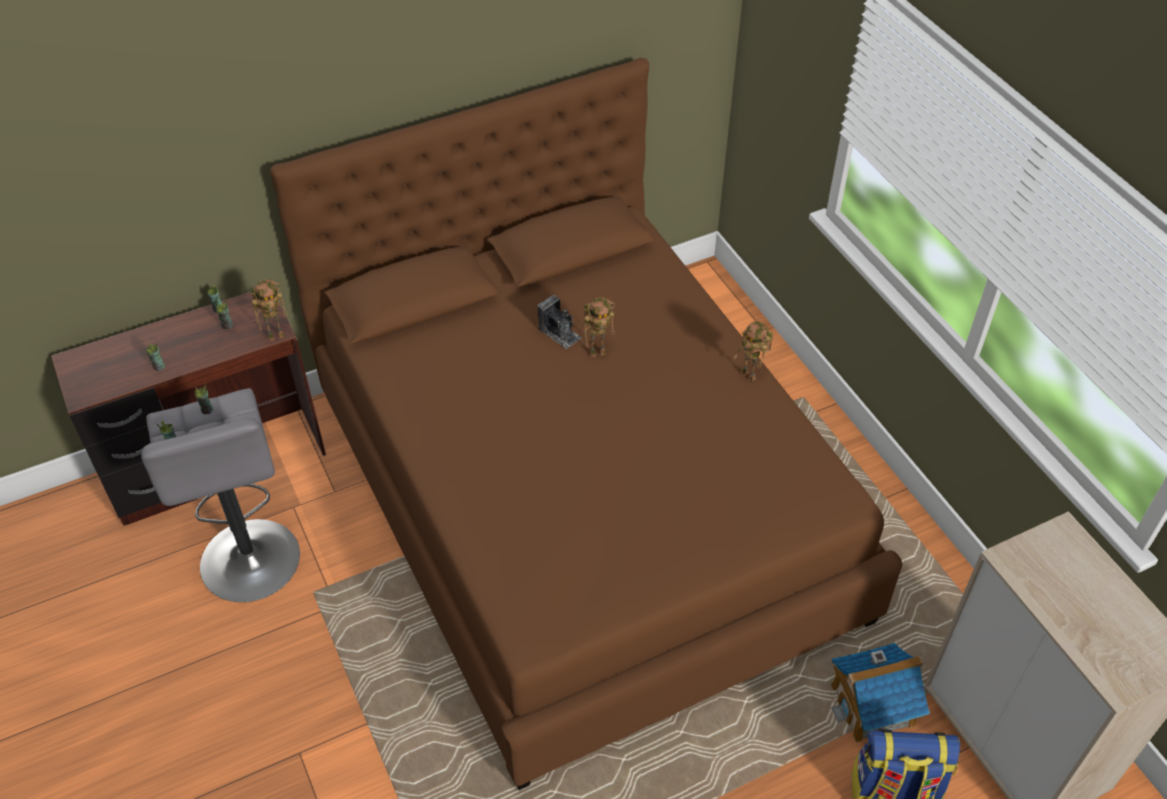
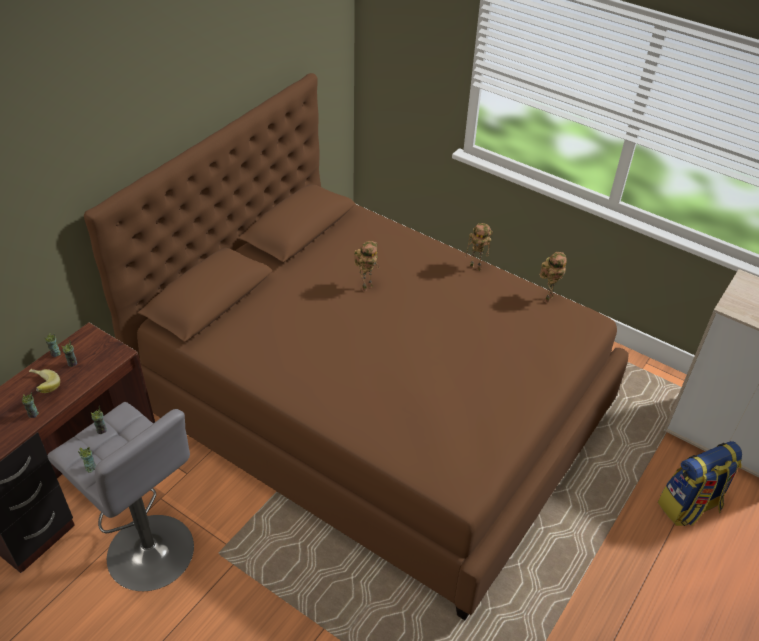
camera: 30 degrees left, 5 degrees down
(184, 342) = (43, 388): none -> banana
(277, 335) = (120, 356): toy robot -> toy robot (547, 298)
(559, 333) = (331, 284): camera -> none
(873, 705) = (640, 457): toy house -> none

